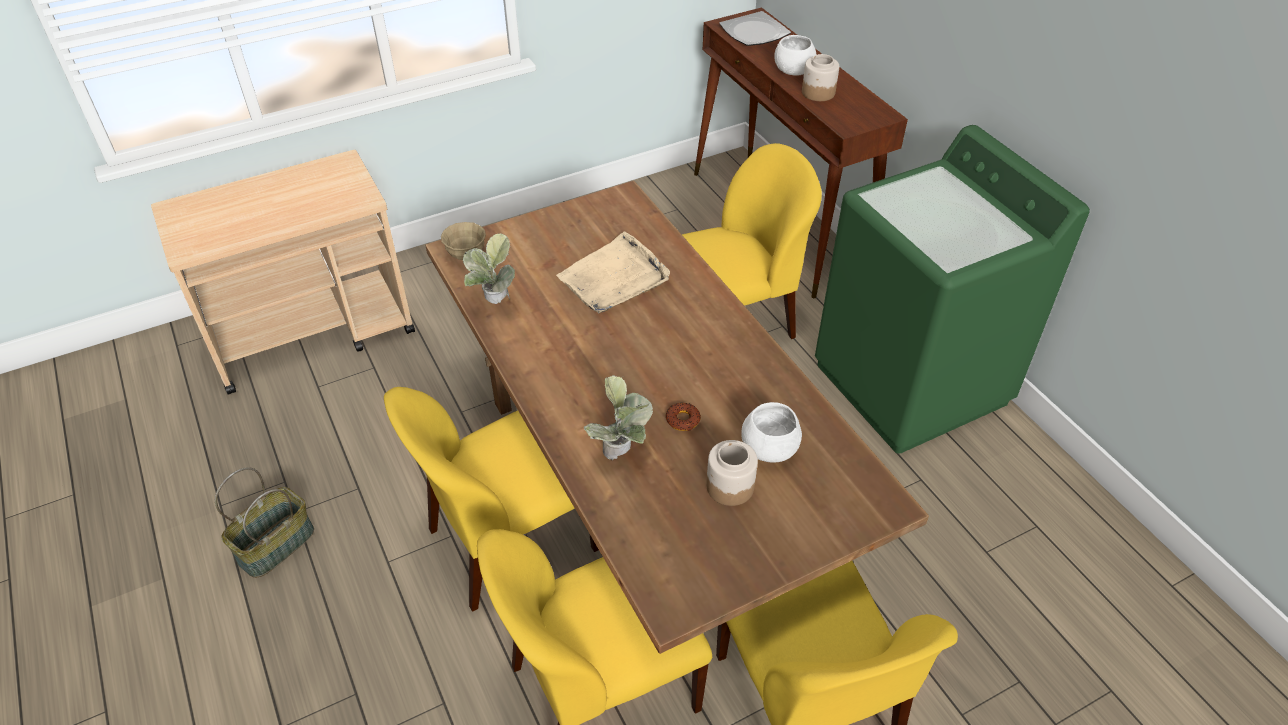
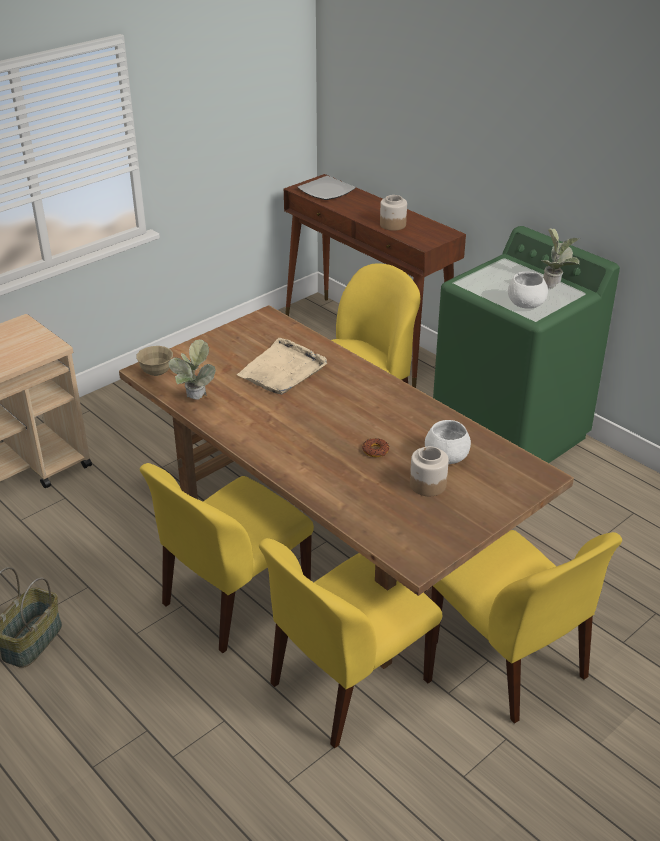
camera: 15 degrees left, 10 degrees down
(622, 454) = (339, 479): potted plant -> potted plant (555, 286)
(793, 71) = (367, 213): white bowl -> white bowl (525, 304)

